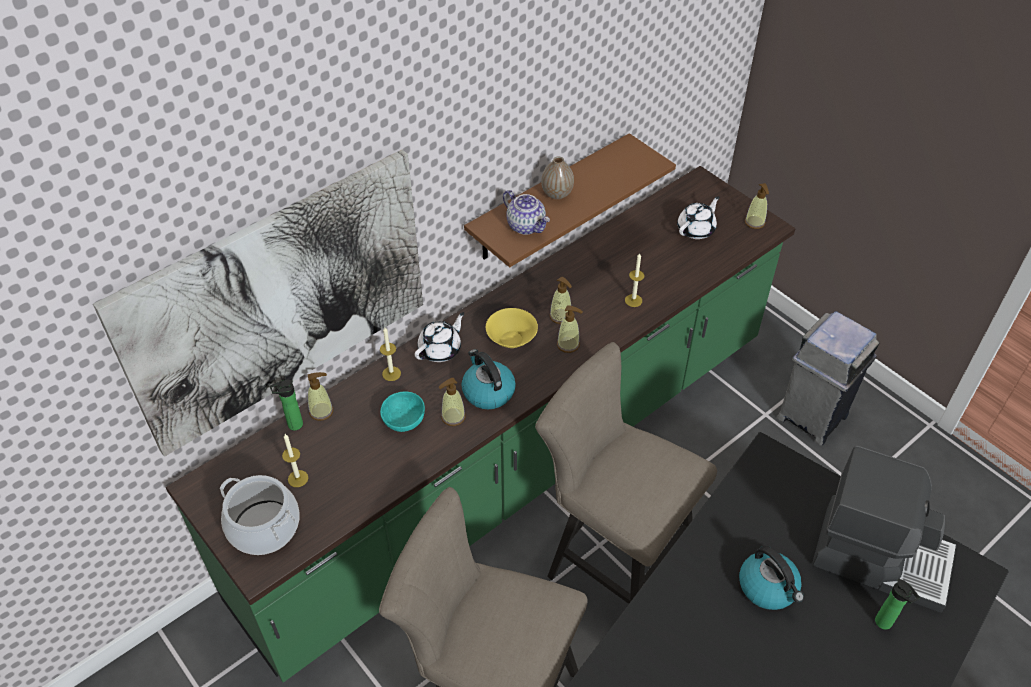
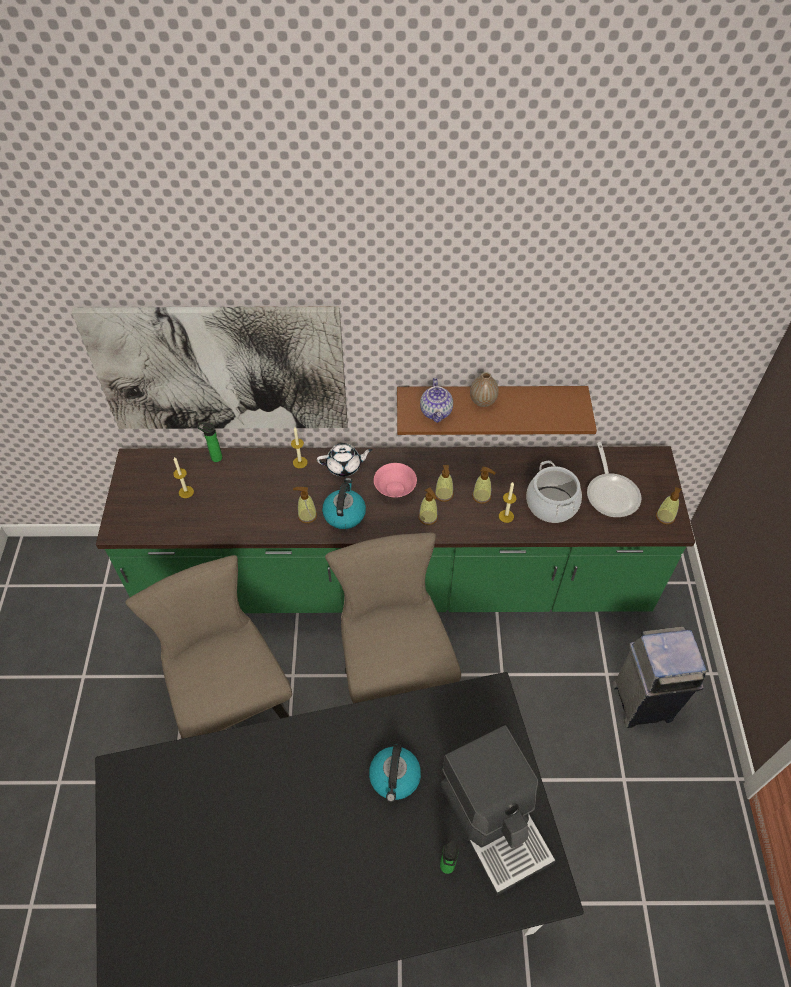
camera: 40 degrees right, 5 degrees up
(264, 527) = (142, 508): cooking pot -> cooking pot (551, 504)
(321, 411) = (238, 459): soap dispenser -> soap dispenser (481, 496)
(403, 421) = (276, 497): turquoise bowl -> none
(511, 339) = (394, 489): yellow bowl -> pink bowl
(696, 229) = (611, 493): white teapot -> frying pan

